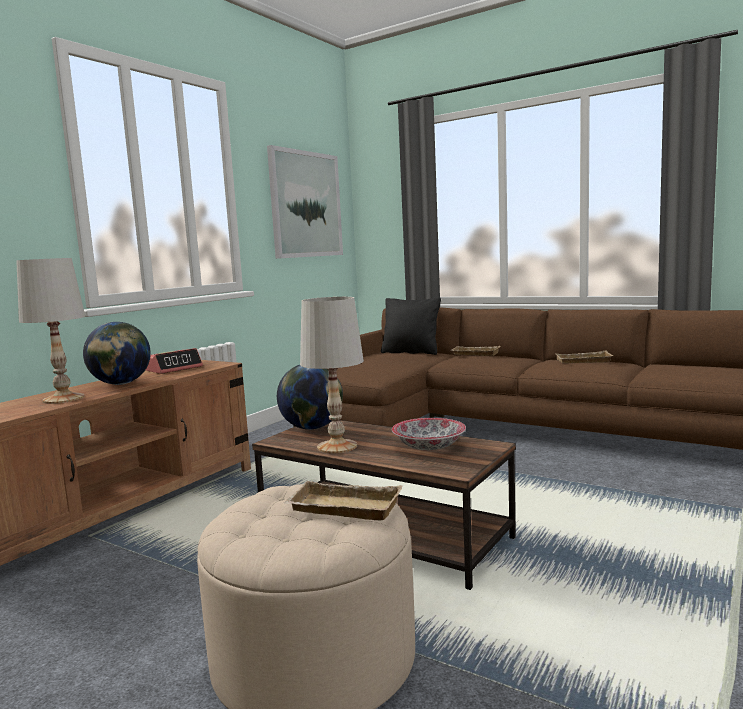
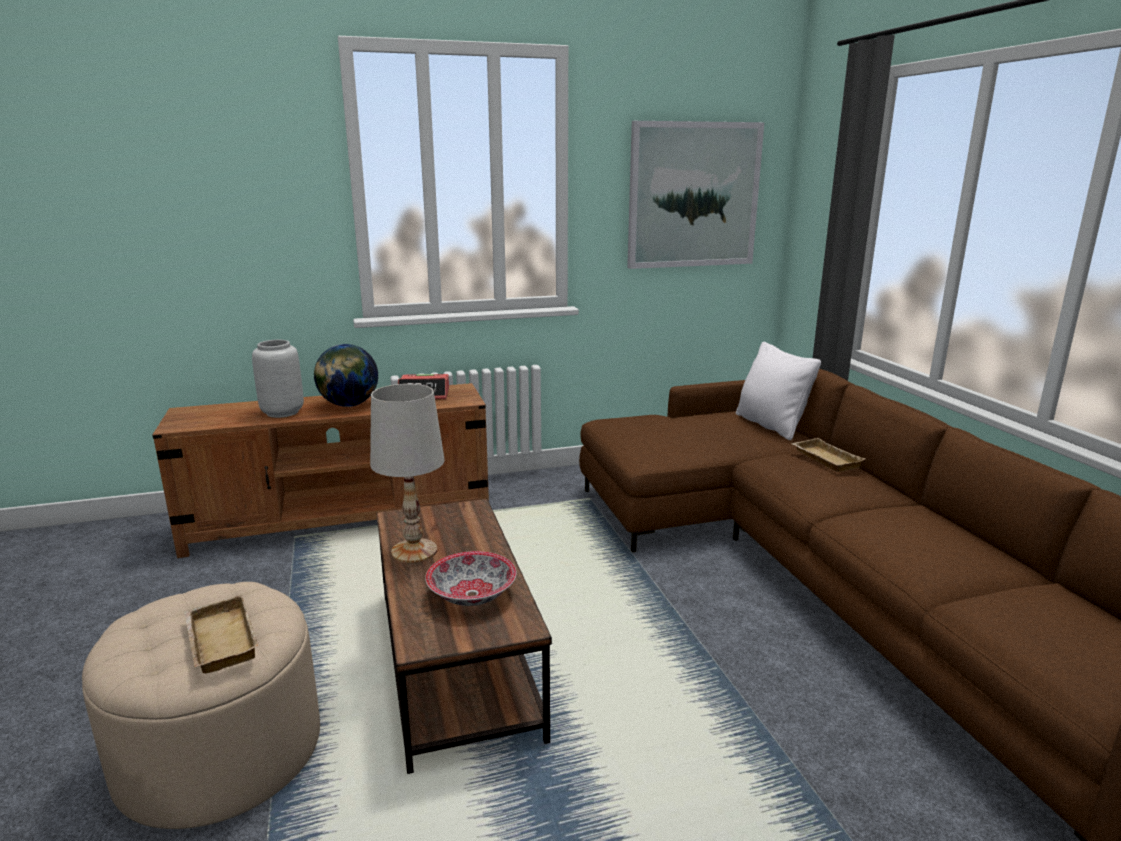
camera: 40 degrees right, 10 degrees up
(64, 398) = (283, 412): white table lamp -> grey vase
(312, 428) = (449, 513): globe -> none
(411, 352) = (771, 425): black pillow -> white pillow
(583, 361) = (932, 535): beige tray -> none

